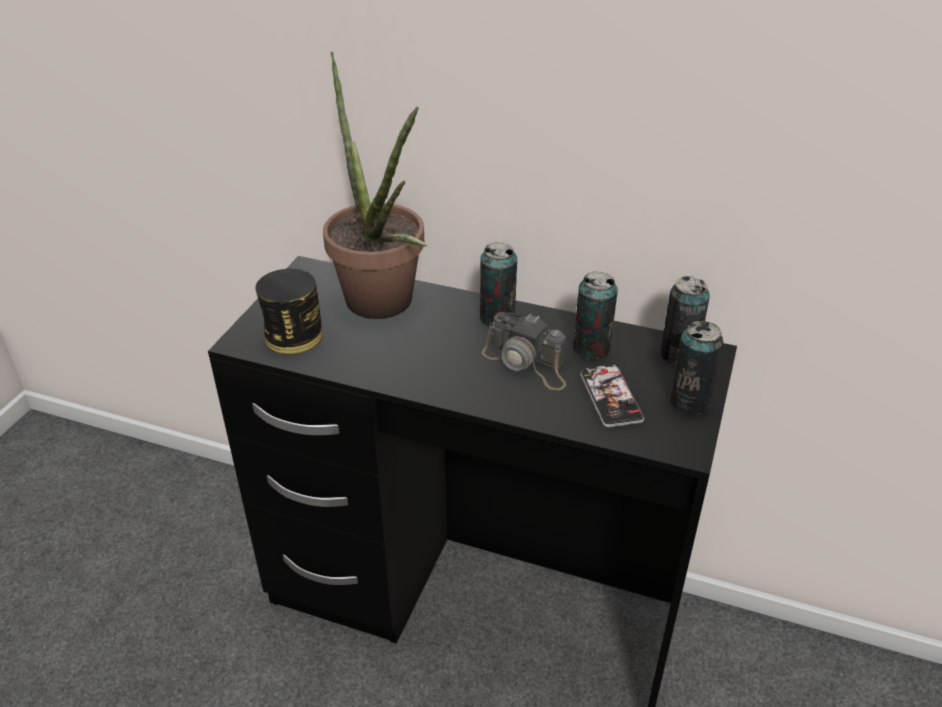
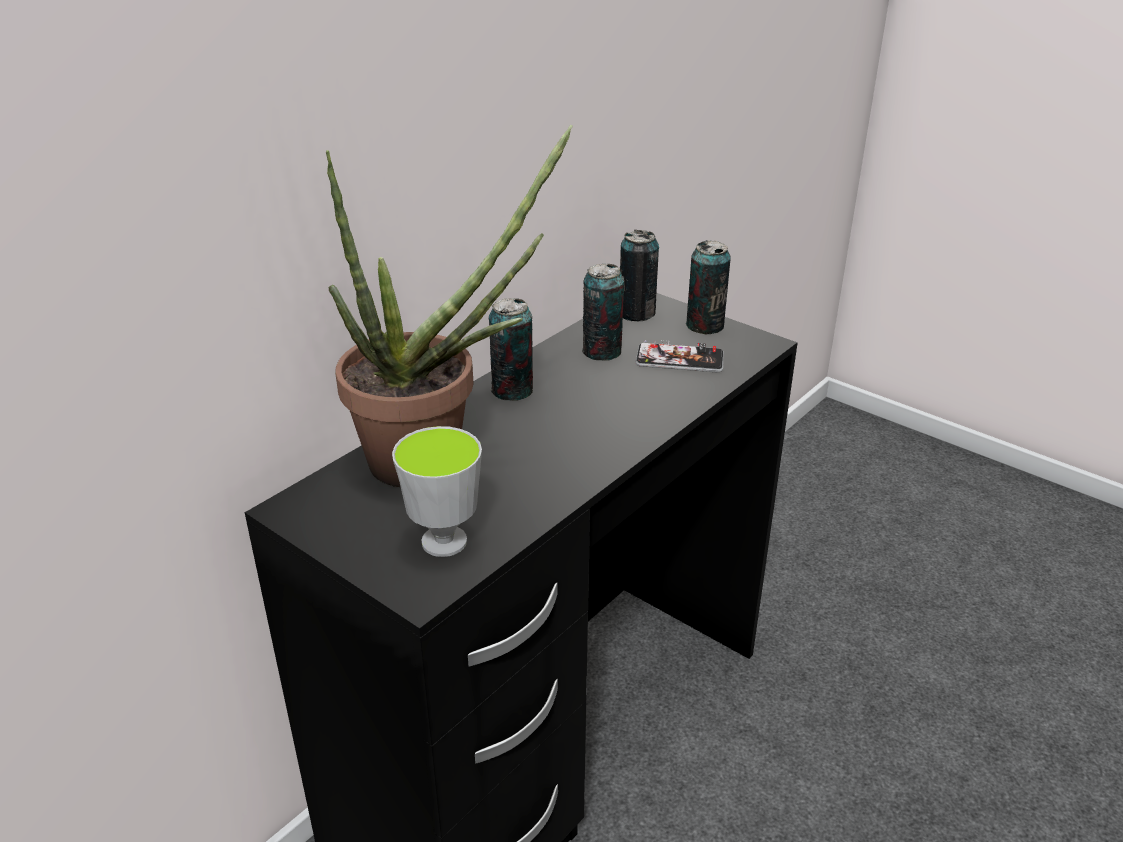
camera: 70 degrees left, 5 degrees down
(294, 337) = (444, 542): can -> cup
(527, 363) = (602, 390): camera -> none

